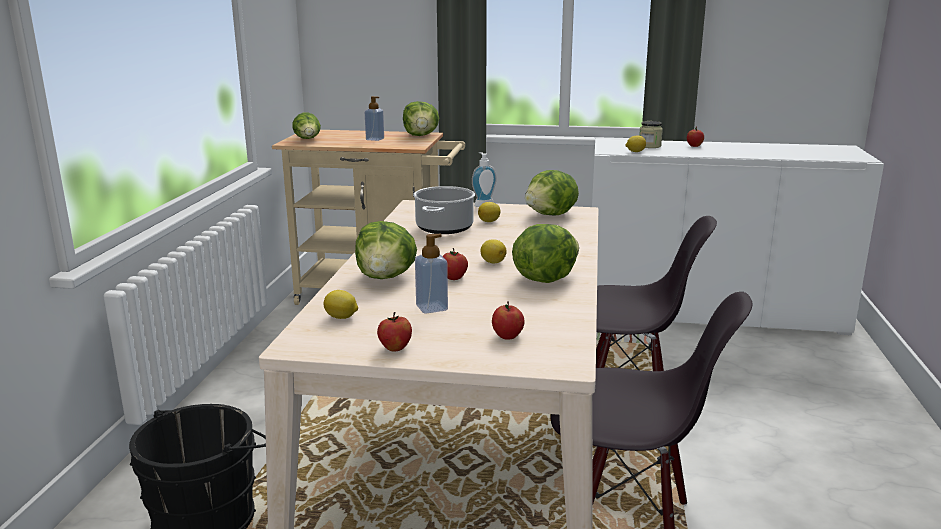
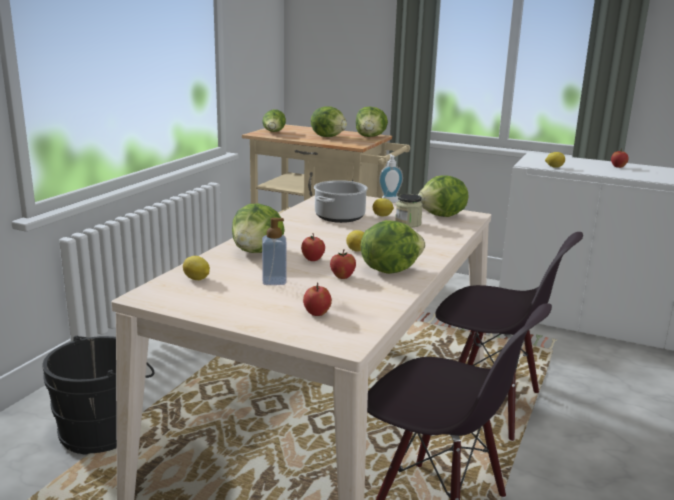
camera: 15 degrees right, 0 degrees up
(375, 139) = (328, 136): soap dispenser -> lettuce
(395, 348) = (218, 309): apple -> apple (342, 277)
(649, 146) = (573, 163): jar -> jar (408, 223)

